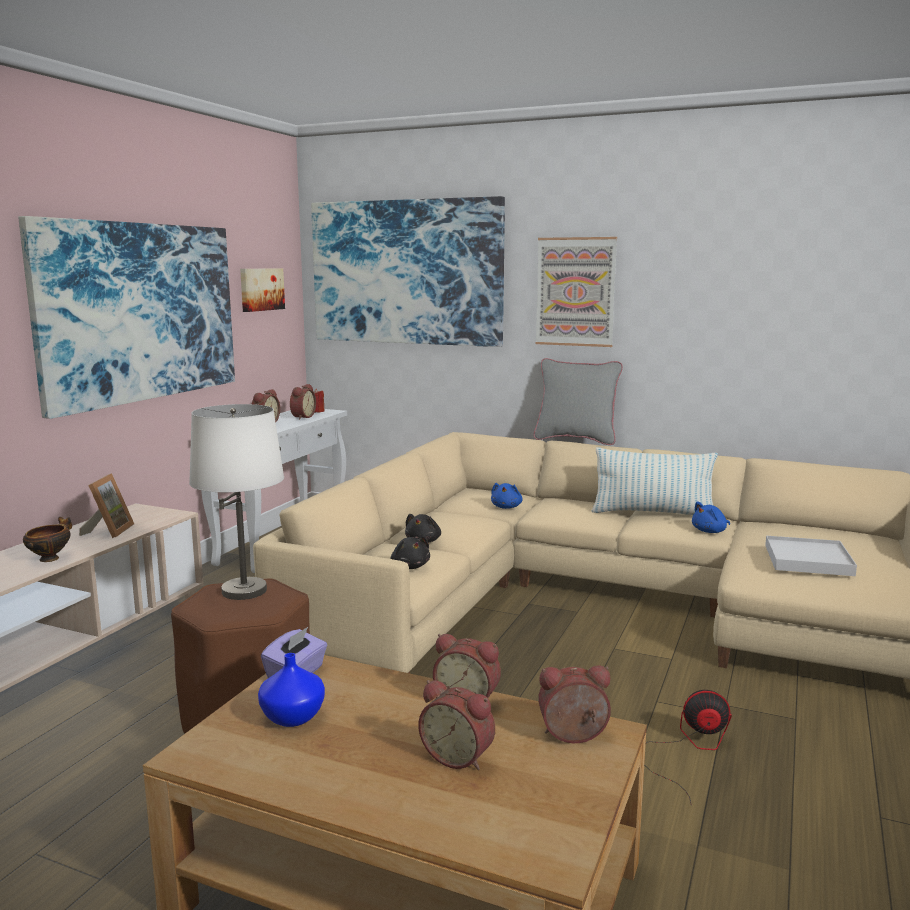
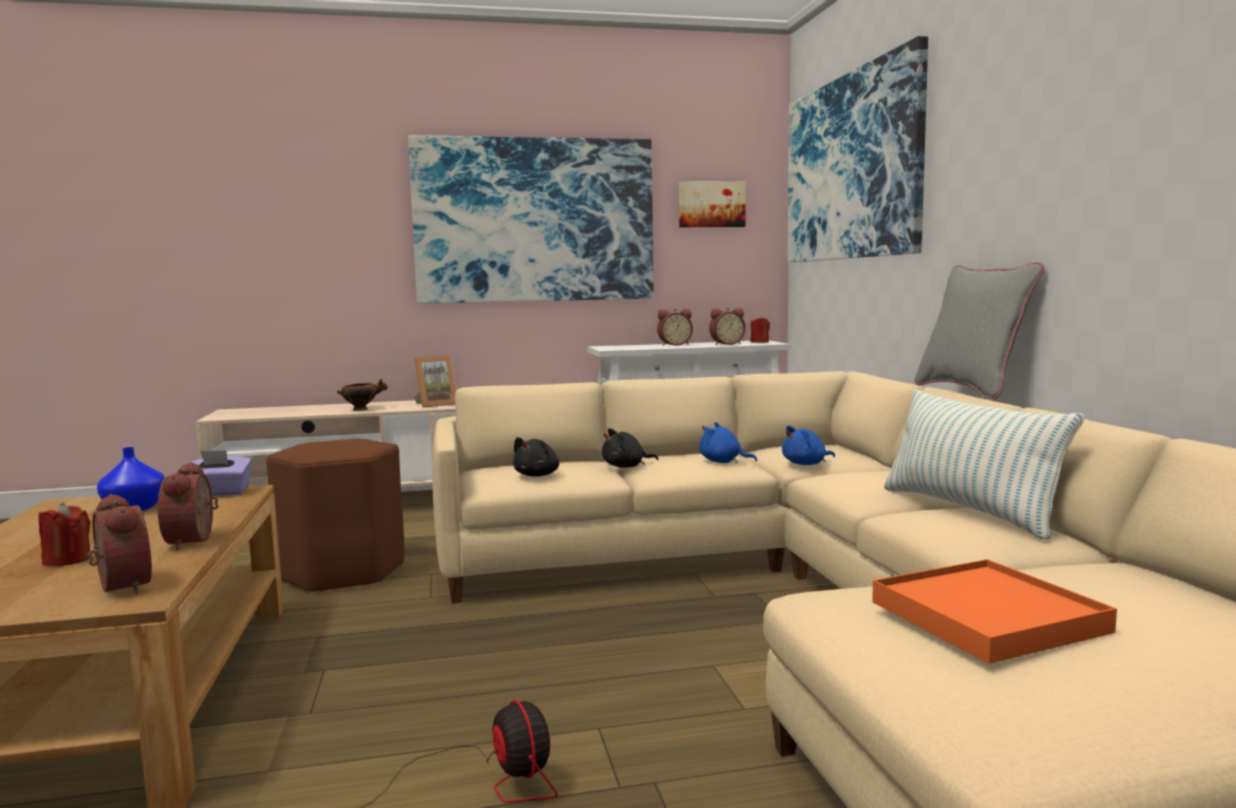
camera: 55 degrees right, 5 degrees down
(243, 591) = (353, 444): white table lamp -> none
(459, 756) = (67, 560): alarm clock -> red candle
(575, 292) = (993, 156): picture -> none
(710, 531) = (983, 548): blue plush toy -> blue plush toy (723, 462)
(807, 560) = (987, 616): white tray -> orange tray

